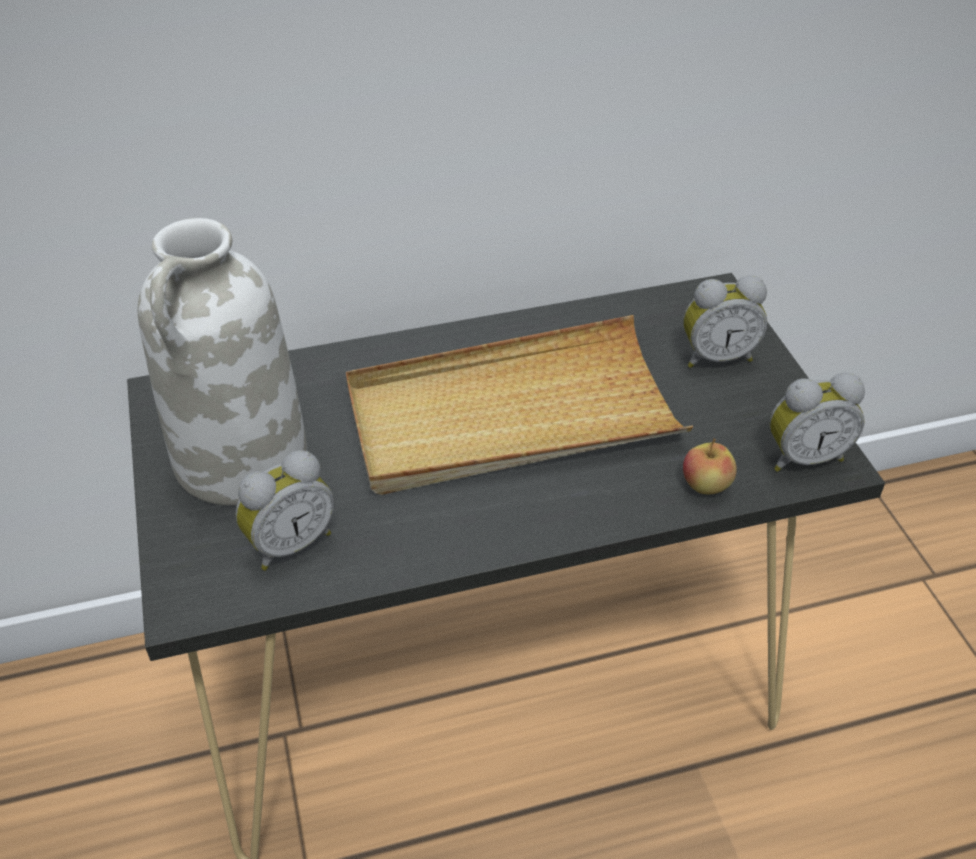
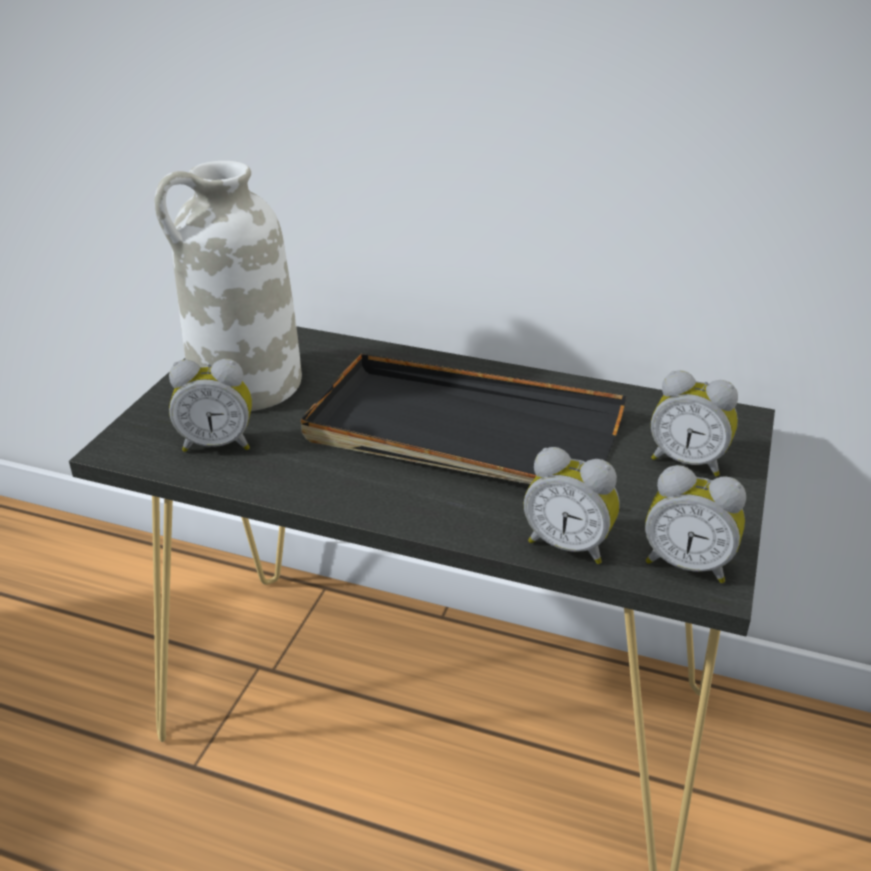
camera: 35 degrees right, 10 degrees down
(510, 415) = (462, 432): beige tray -> black tray
(705, 485) = (568, 544): apple -> alarm clock

